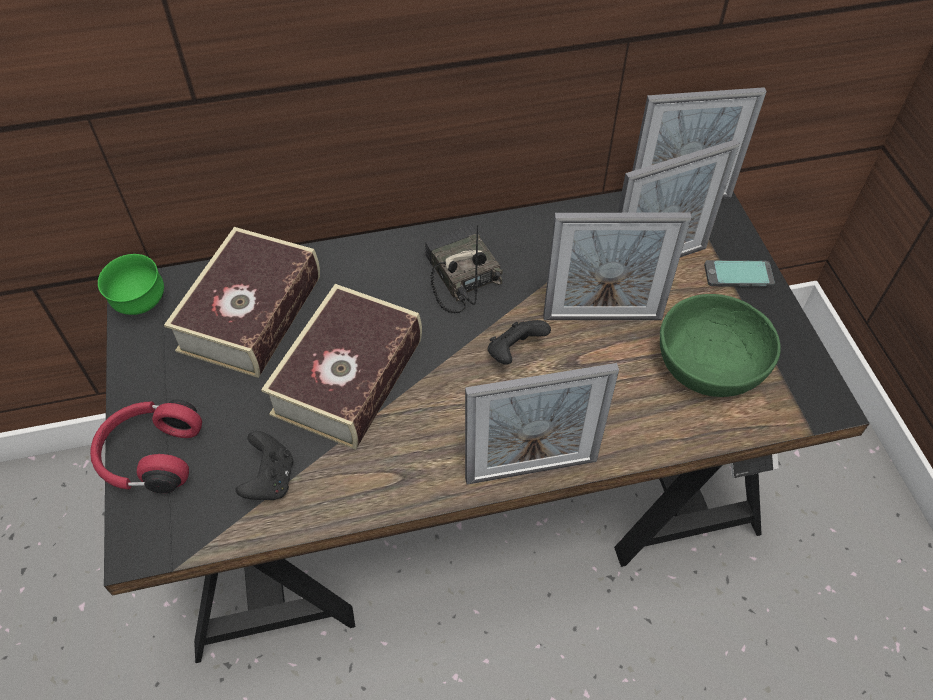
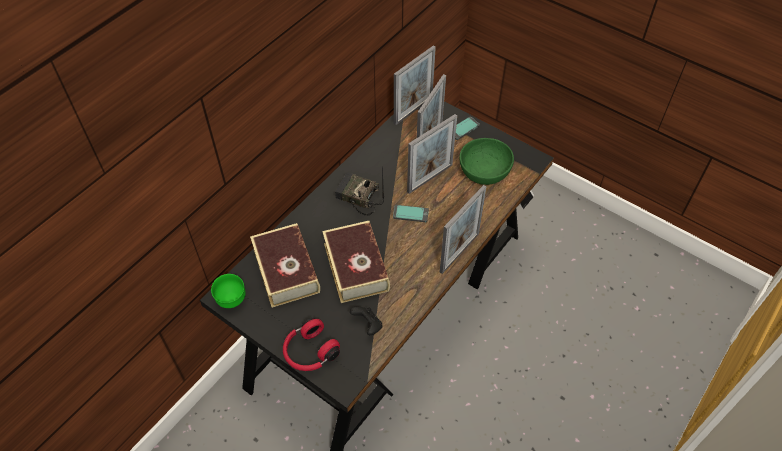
camera: 40 degrees left, 0 degrees up
(514, 352) = (410, 214): black game controller -> phone

